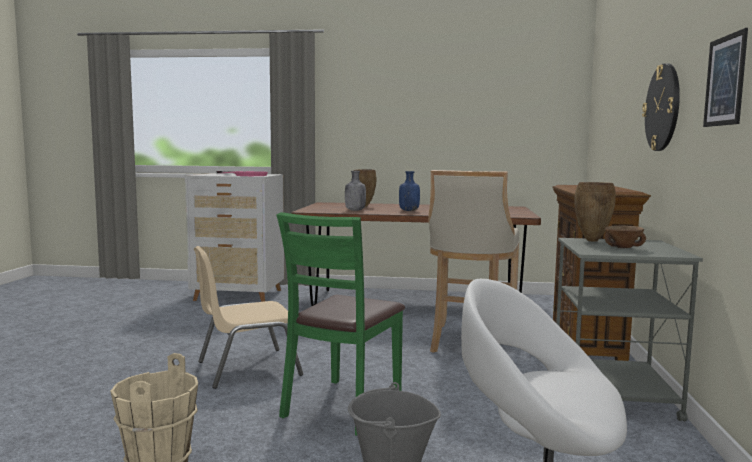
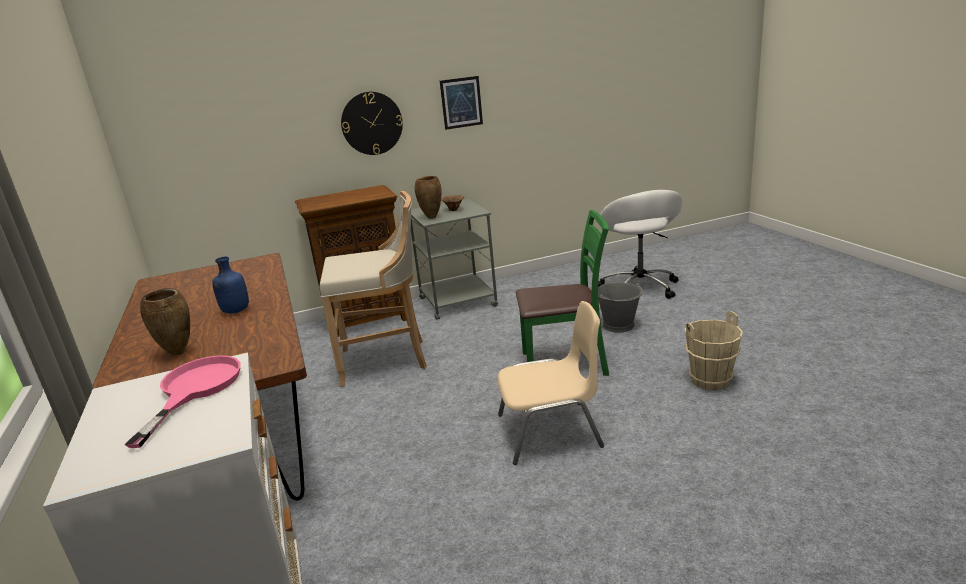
camera: 115 degrees left, 15 degrees up
(247, 368) = (551, 431): beige chair -> beige chair turned 45 degrees counterclockwise
(354, 210) = (250, 338): grey bottle -> none

